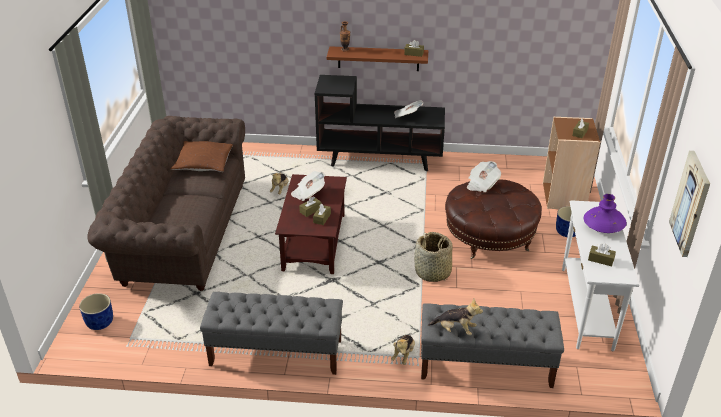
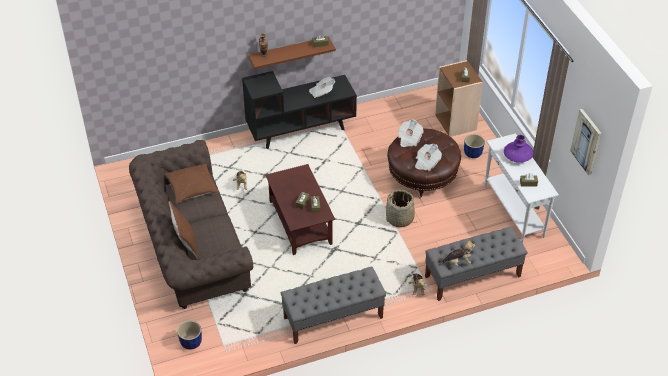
camera: 25 degrees left, 10 degrees up
(151, 212) = (186, 245): none -> brown pillow
(308, 193) = (290, 188): newspaper -> newspaper (426, 162)

